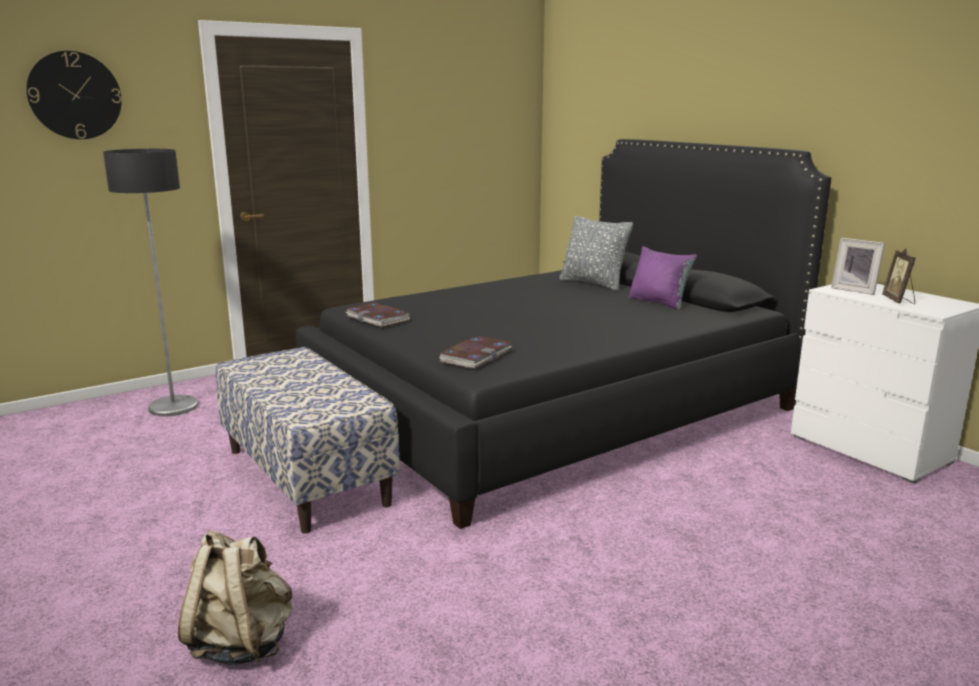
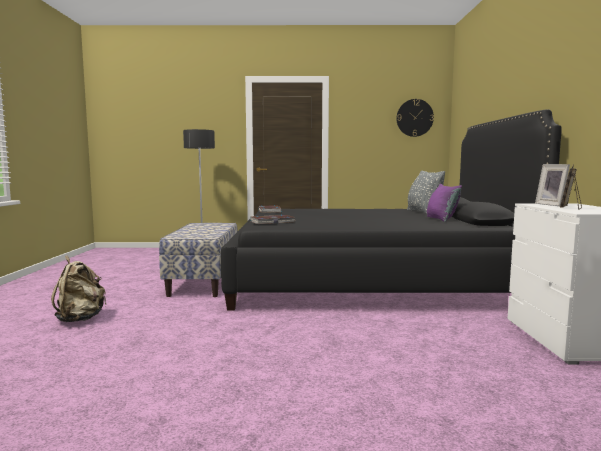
camera: 35 degrees right, 10 degrees down
(75, 95) = (189, 110): wall clock -> wall clock (414, 118)

